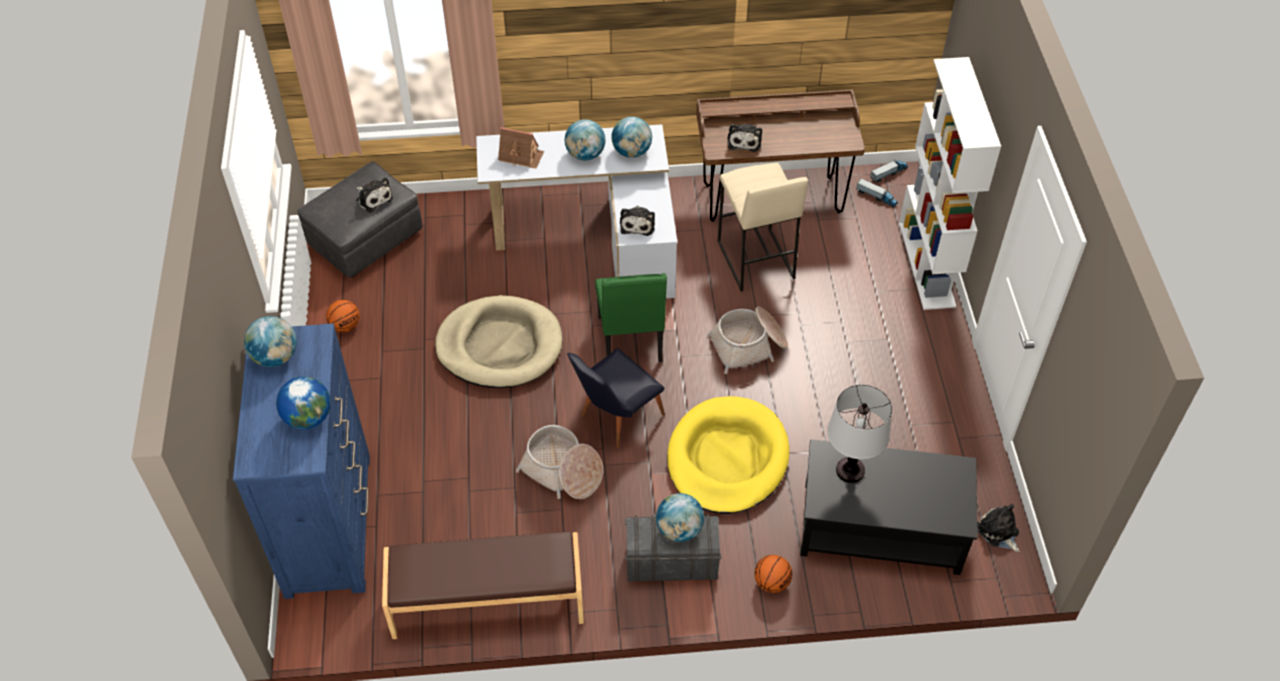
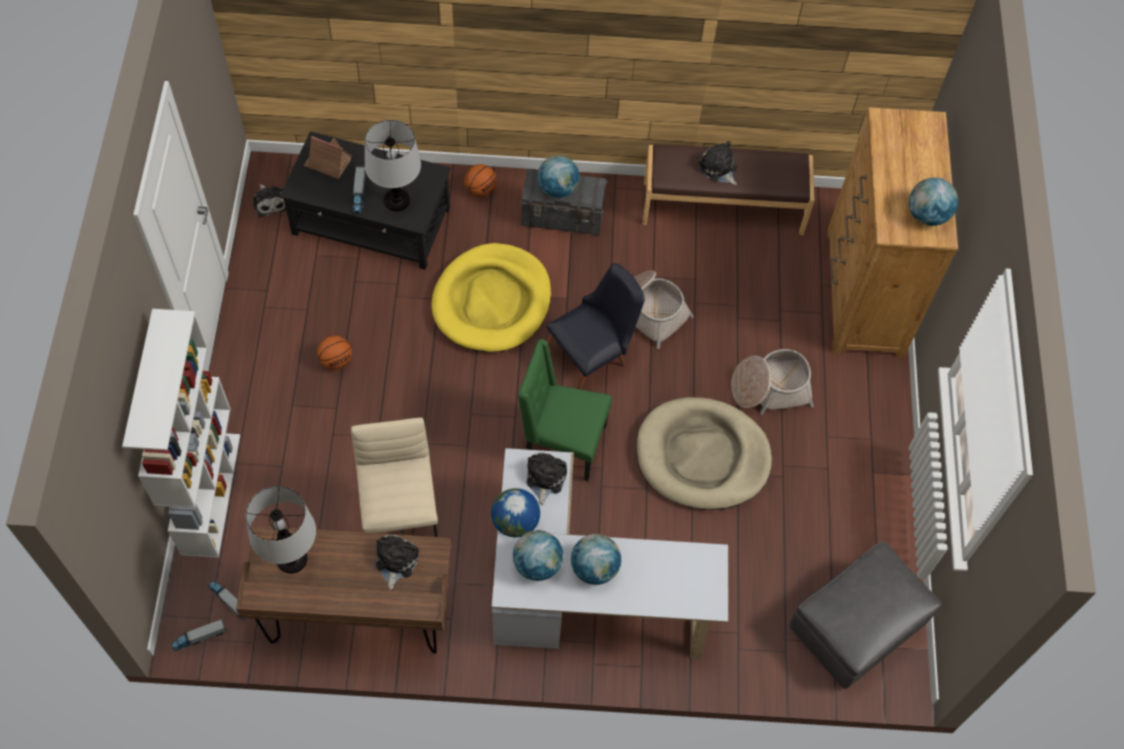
camera: 175 degrees left, 10 degrees up
(308, 418) = (888, 154): globe -> globe (515, 522)
(329, 524) = (864, 292): blue dresser -> brown dresser
(345, 326) = (869, 506): basketball -> basketball (336, 361)
(373, 198) = (851, 602): plush toy -> plush toy (718, 169)
(521, 156) = (673, 577): toy house -> toy house (328, 163)
(632, 340) = (562, 443): green chair -> green chair turned 75 degrees counterclockwise
(749, 346) = (439, 418): basket -> basket (770, 388)
(825, 133) = (292, 558): none -> table lamp
(893, 472) = (359, 194): none -> toy truck

